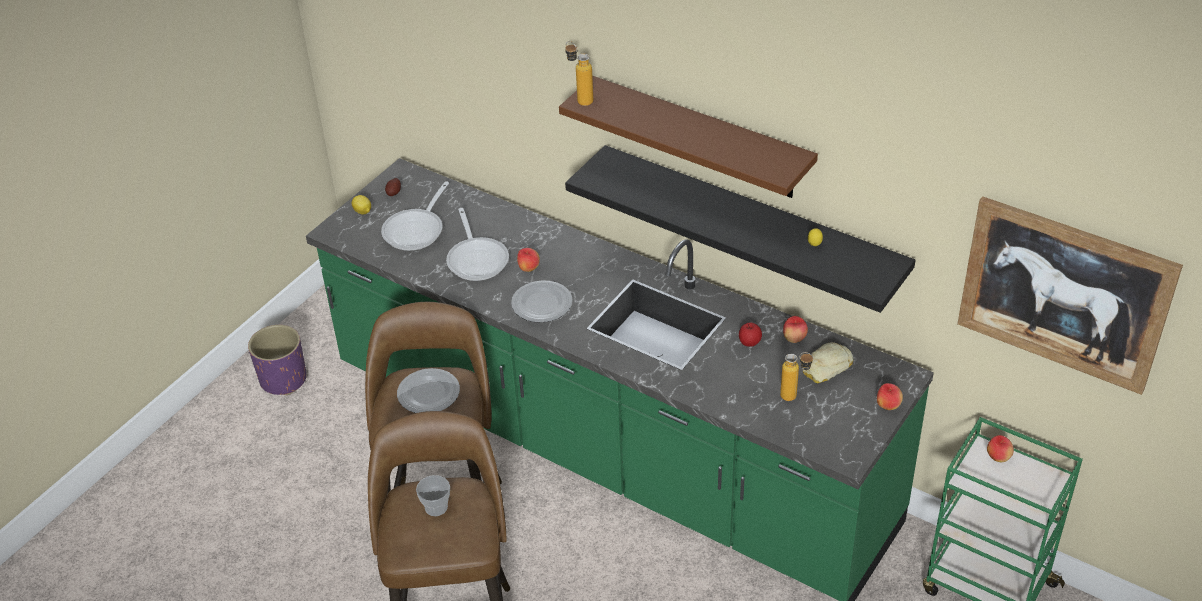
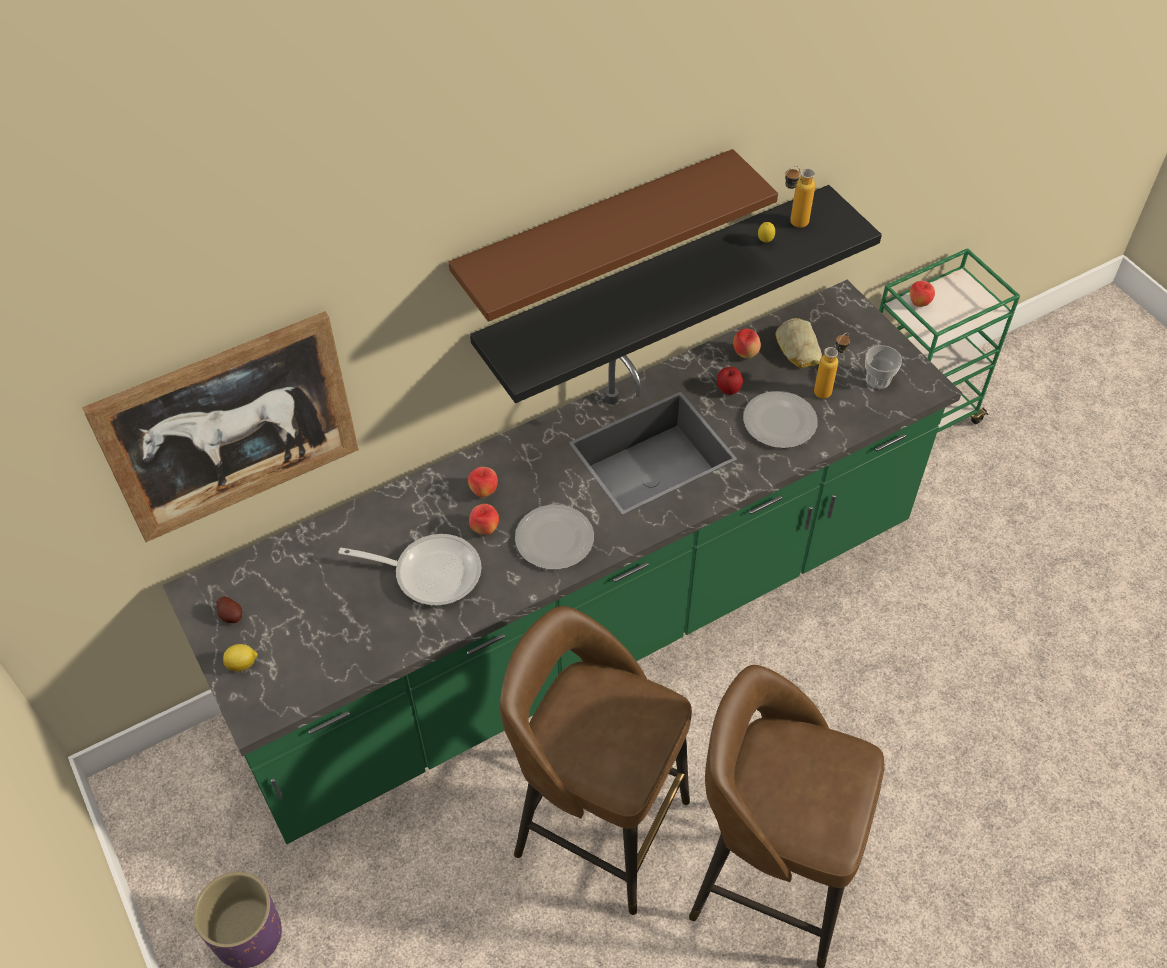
camera: 65 degrees left, 10 degrees up
(416, 230) = (327, 616): frying pan -> none
(429, 393) = (593, 719): plate -> plate (779, 421)
(436, 507) = (786, 778): cup -> cup (878, 380)
(580, 99) = (490, 289): bottle -> bottle (792, 224)
(887, 406) = (875, 329): apple -> apple (484, 491)
(1064, 294) = (960, 111): picture -> picture (231, 427)

